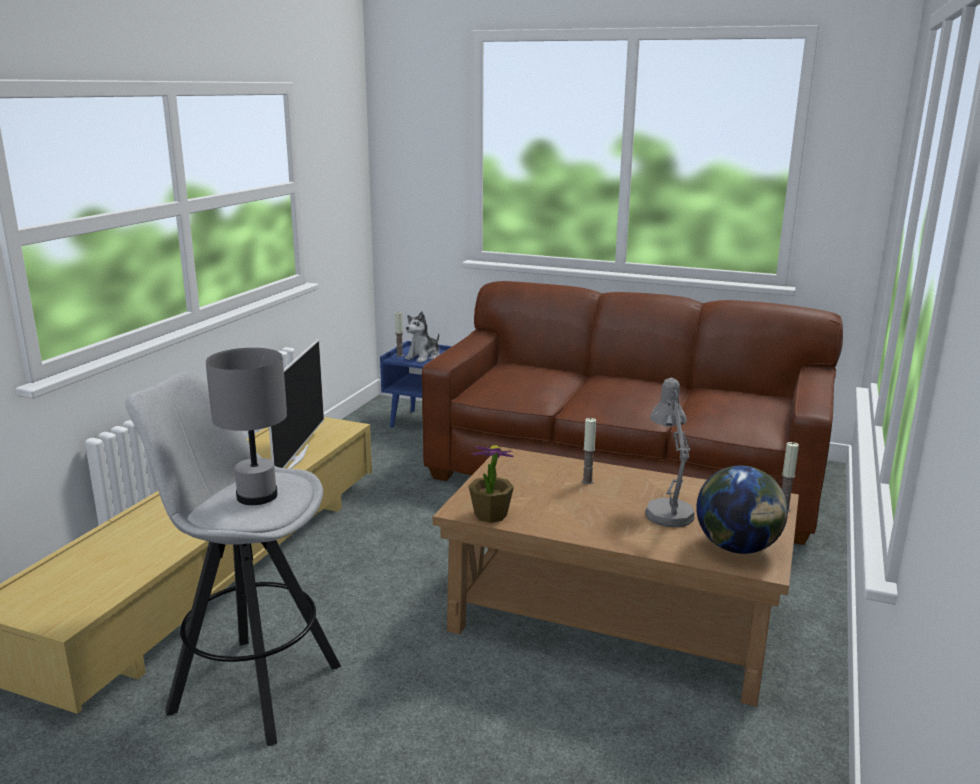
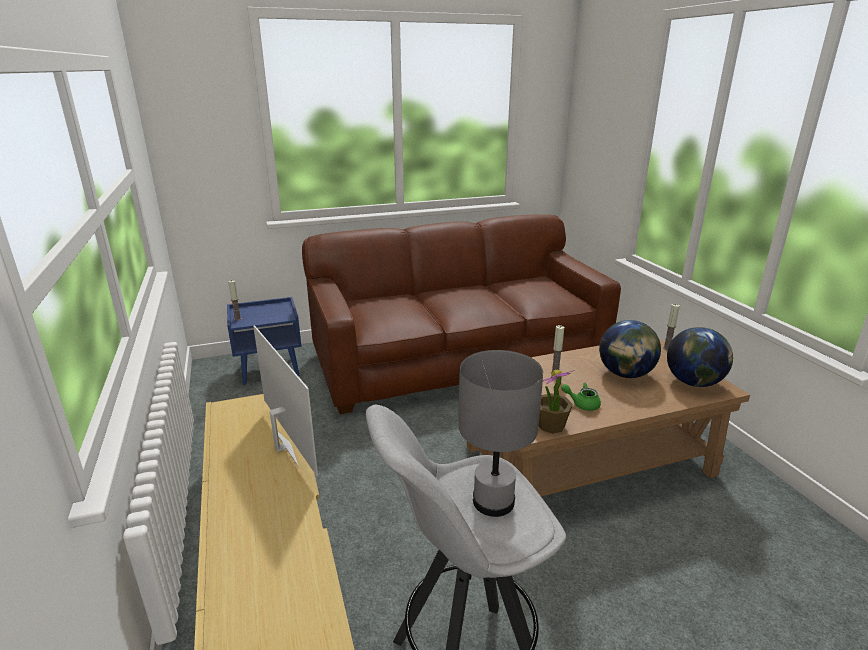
camera: 40 degrees left, 5 degrees up
(423, 357) = (261, 314): plush toy -> none
(558, 513) = (582, 404): none -> green teapot
(666, 510) = (625, 374): grey table lamp -> globe

